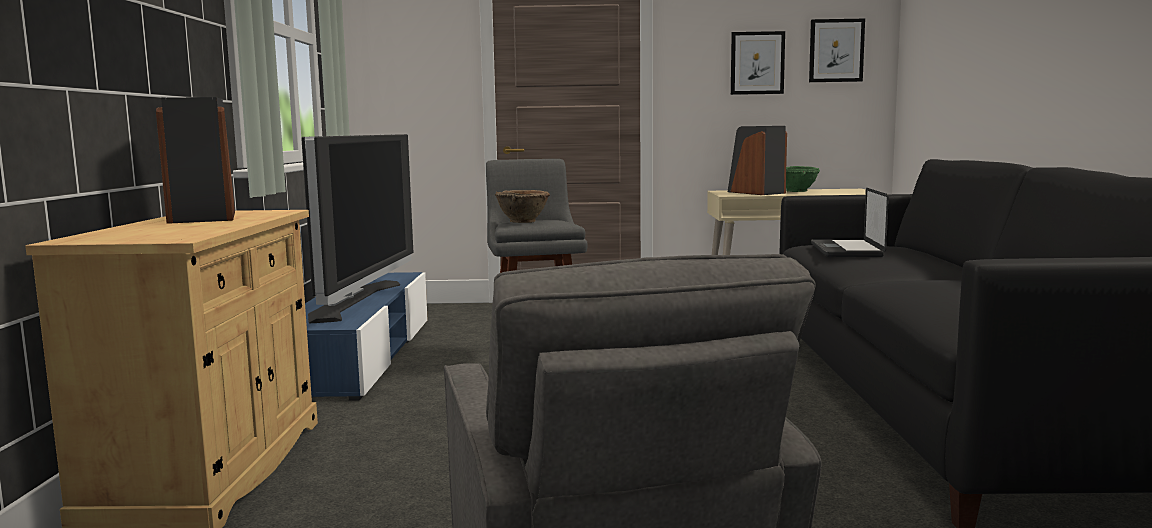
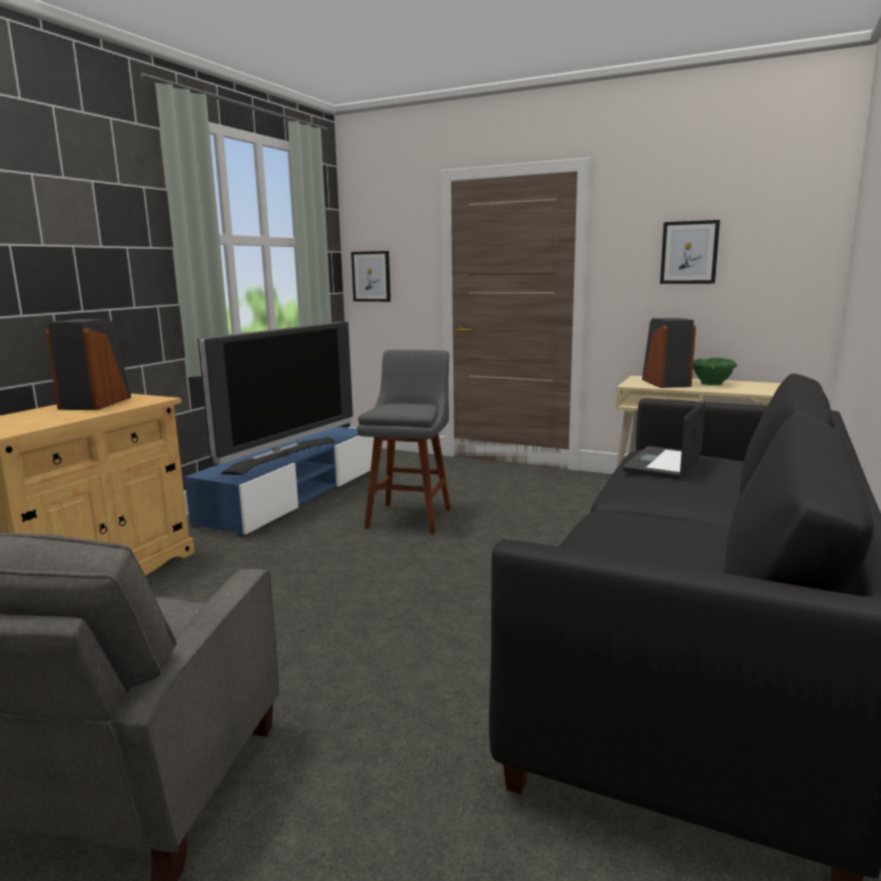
camera: 25 degrees right, 5 degrees up
(522, 221) = (391, 406): brown bowl -> none
(836, 50) = (776, 238): picture -> picture (371, 276)

